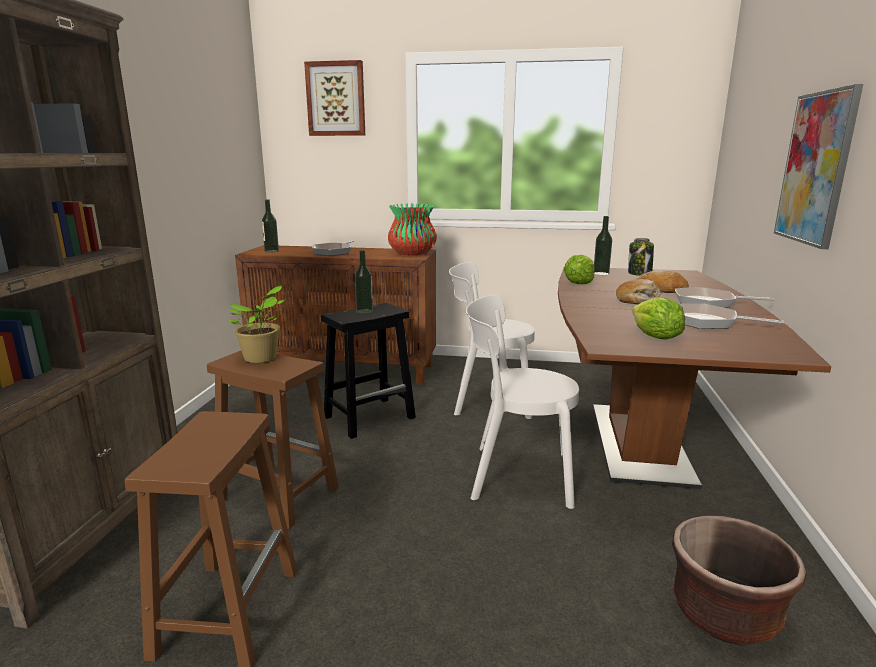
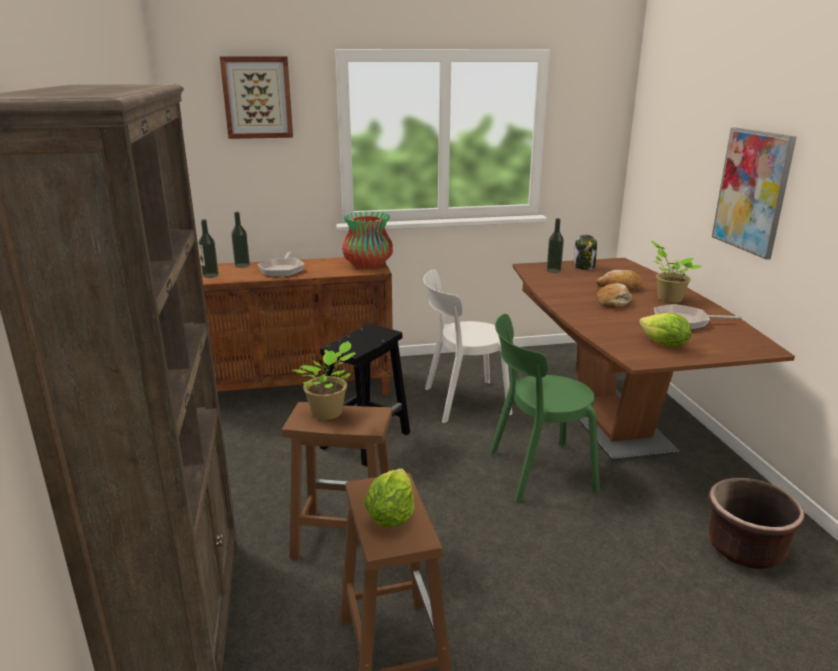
camera: 20 degrees left, 5 degrees up
(364, 311) = (359, 338): bottle -> bottle (242, 265)
(515, 474) = (536, 471): white chair -> green chair
(579, 283) = (548, 286): lettuce -> lettuce (391, 516)
(709, 303) = (667, 298): frying pan -> potted plant

